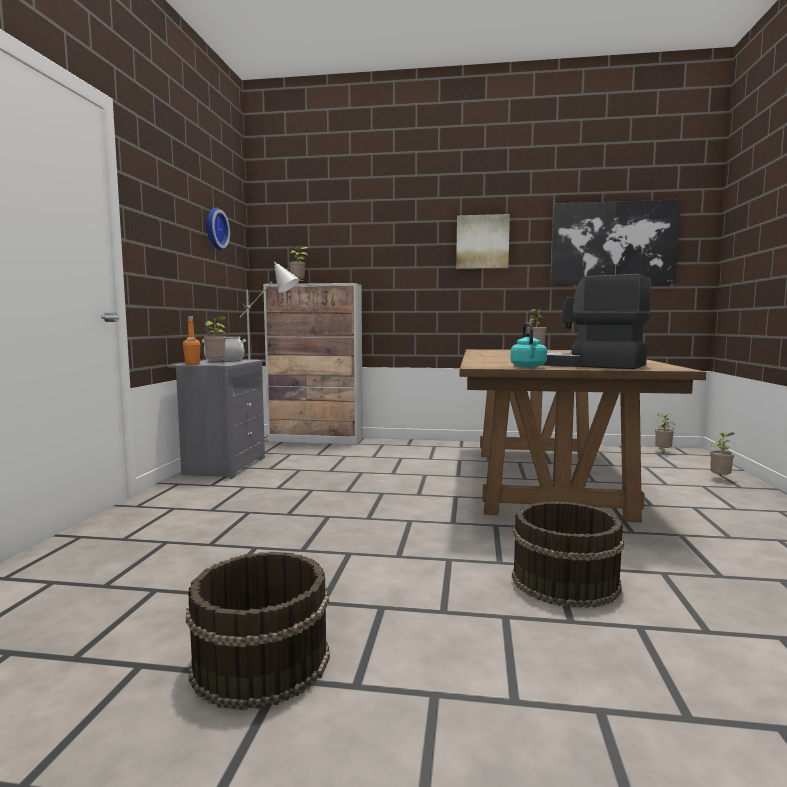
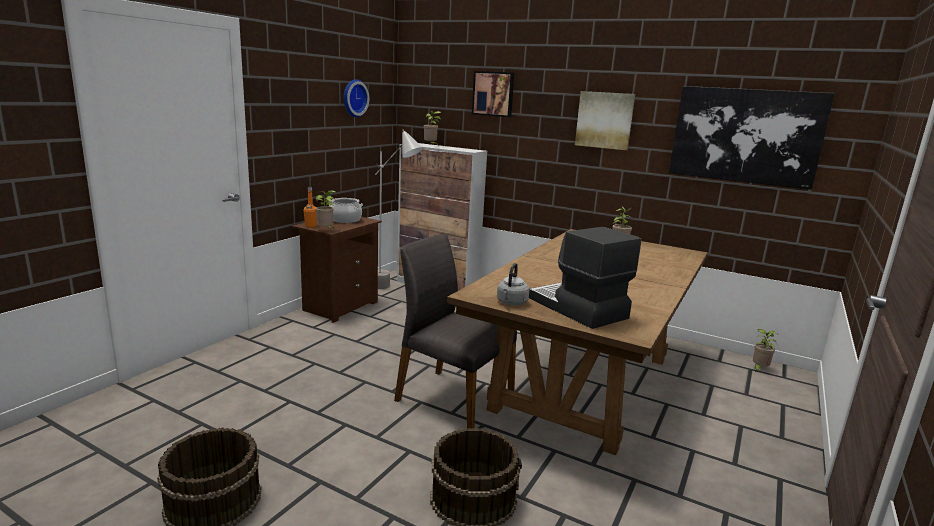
camera: 20 degrees right, 10 degrees up
(223, 466) = (339, 306): grey nightstand -> brown nightstand
(363, 226) = (493, 94): none -> picture
(439, 513) = (452, 399): none -> grey chair
(528, 367) = (511, 303): turquoise kettle -> grey kettle
(720, 479) = (773, 421): potted plant -> none

